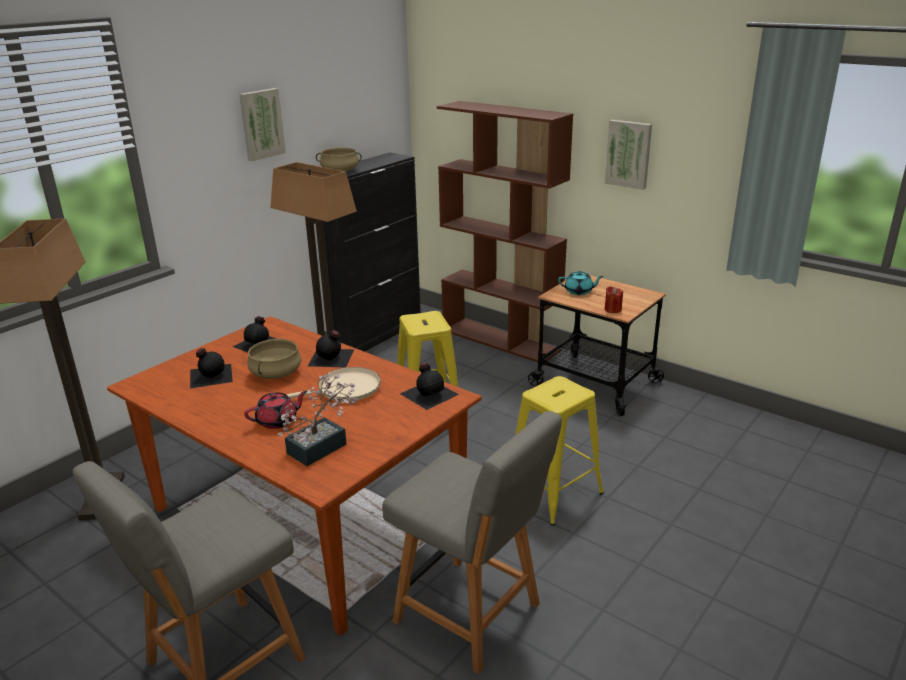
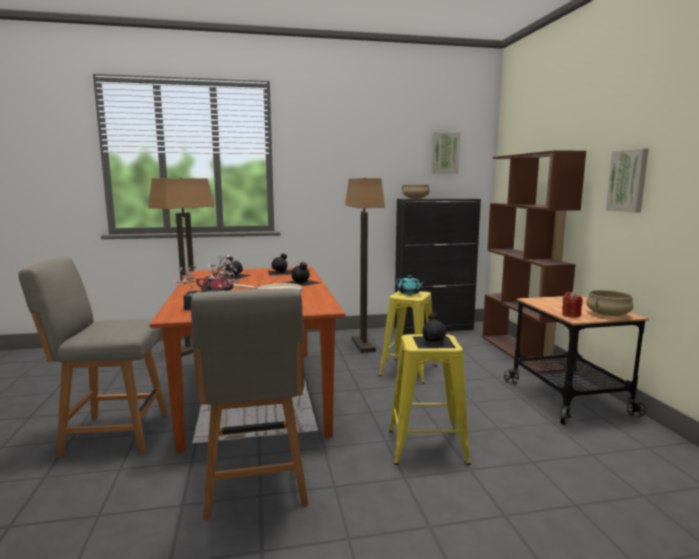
camera: 40 degrees right, 15 degrees down
(261, 124) = (362, 158): picture -> picture (444, 153)
(275, 373) = (261, 281): beige cooking pot -> beige cooking pot (607, 314)
(429, 393) = (315, 304): black bottle -> black bottle (434, 341)
(579, 291) = (558, 302): turquoise teapot -> turquoise teapot (409, 293)

